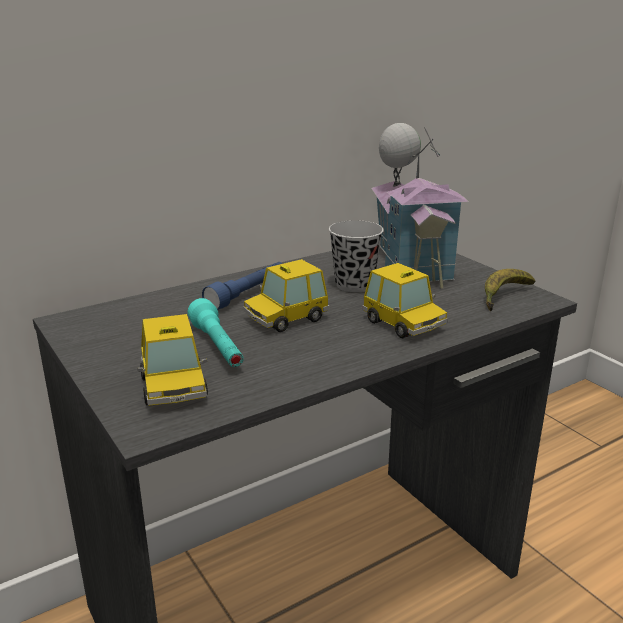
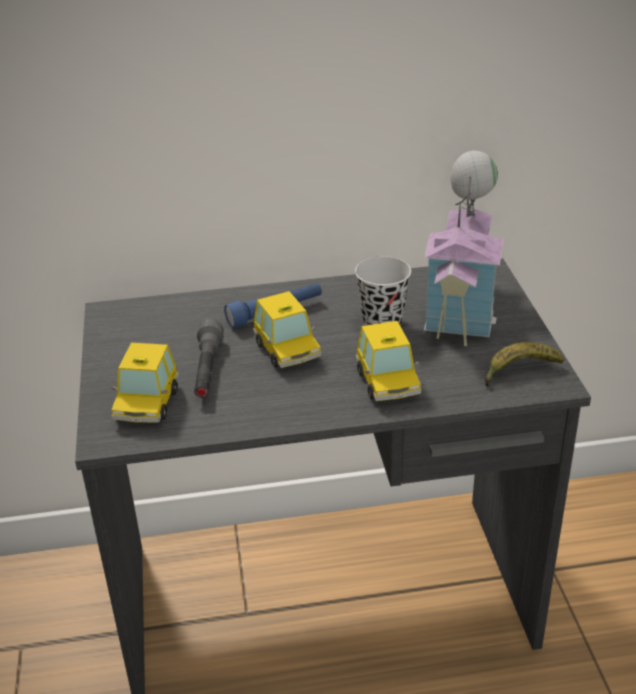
camera: 25 degrees right, 10 degrees up
(217, 347) = (207, 370): turquoise flashlight -> grey flashlight
(286, 318) = (287, 350): toy car -> toy car turned 105 degrees counterclockwise

